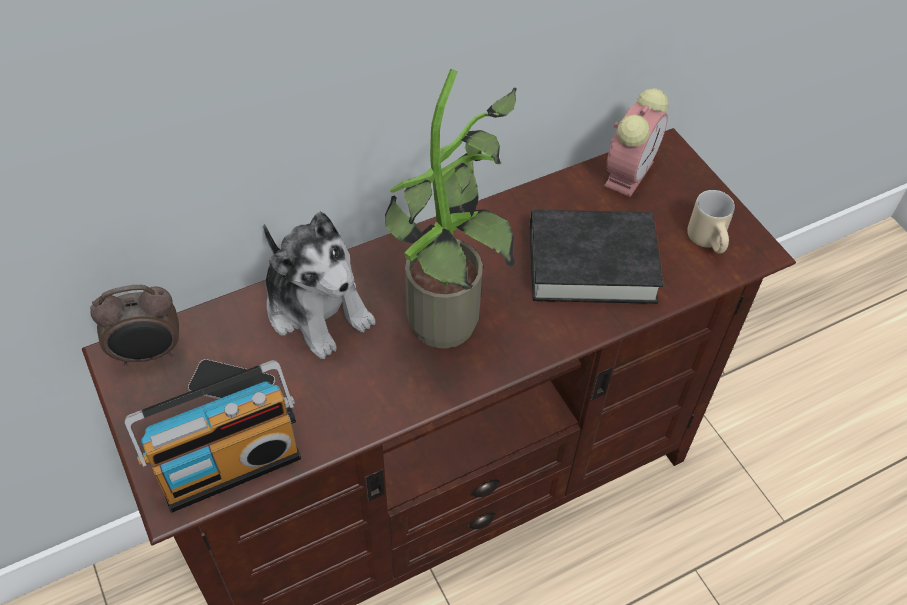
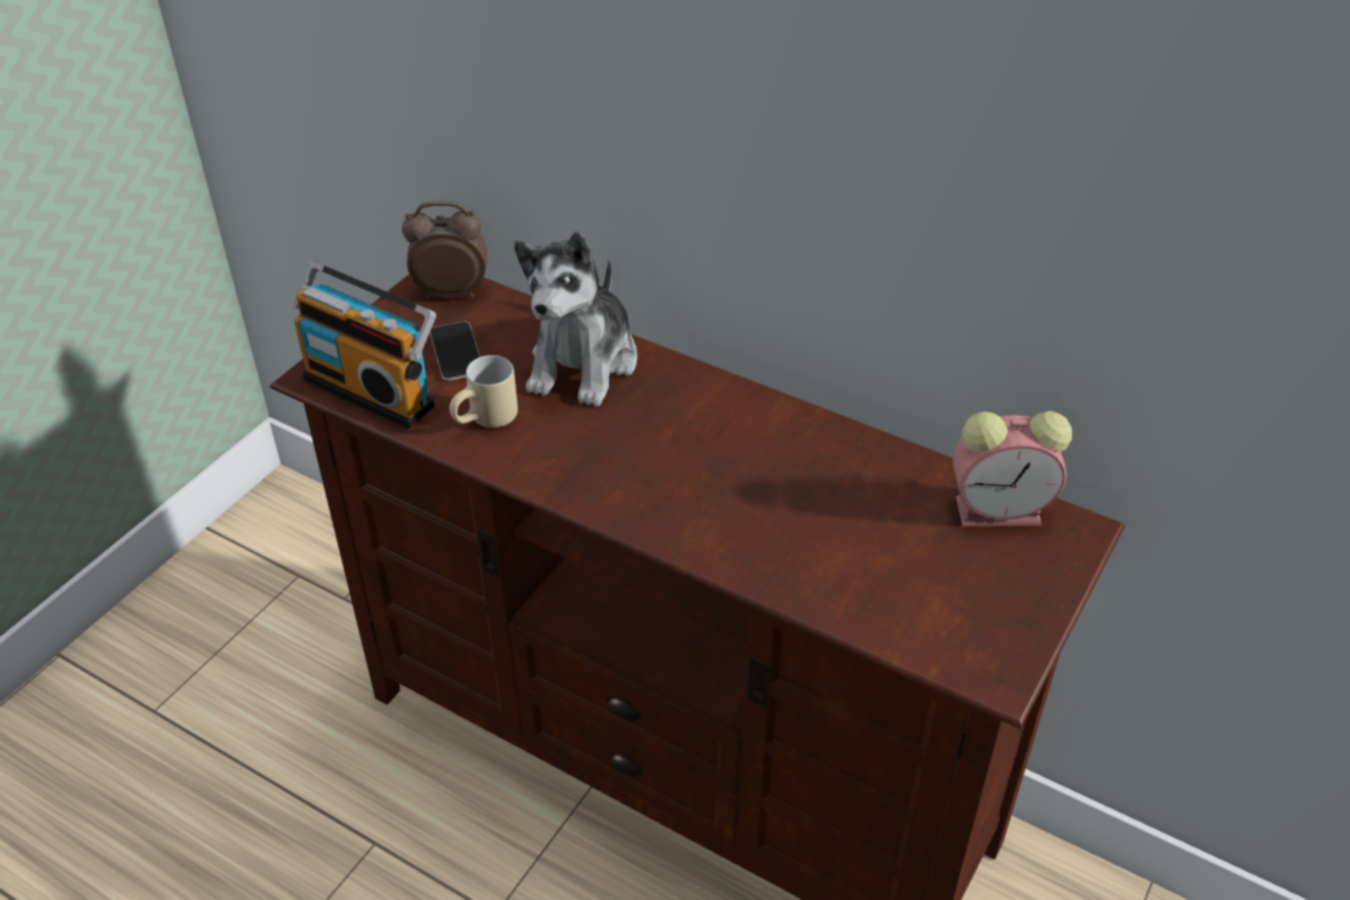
camera: 60 degrees right, 10 degrees down
(149, 353) = (451, 292): alarm clock -> alarm clock turned 135 degrees clockwise
(451, 328) = (638, 461): potted plant -> none
(591, 263) = (826, 532): black book -> none
(710, 242) = (964, 625): beige mug -> beige mug (487, 422)

